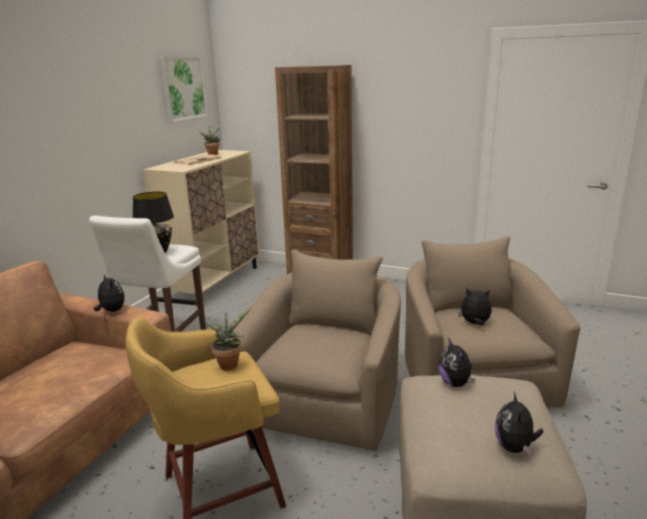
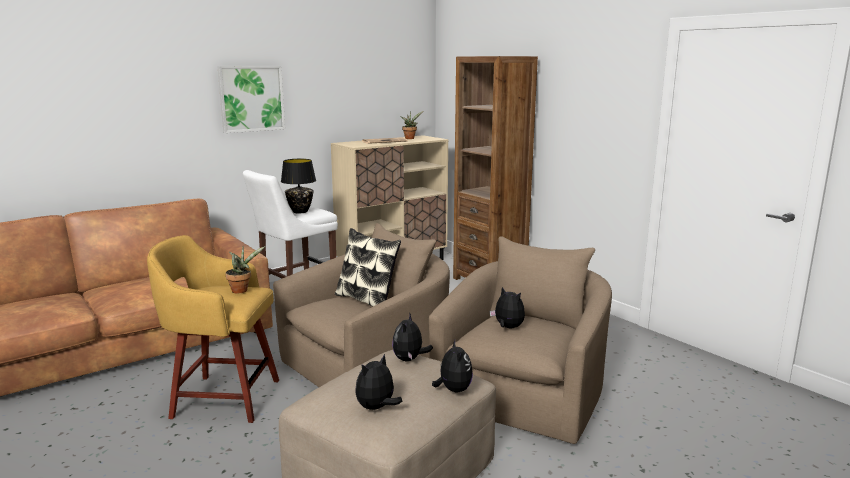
camera: 30 degrees right, 5 degrees down
(111, 311) = (233, 247): plush toy -> plush toy (453, 390)
(183, 88) = (391, 74): picture -> picture (251, 98)
(320, 332) = (367, 300): none -> pillow

